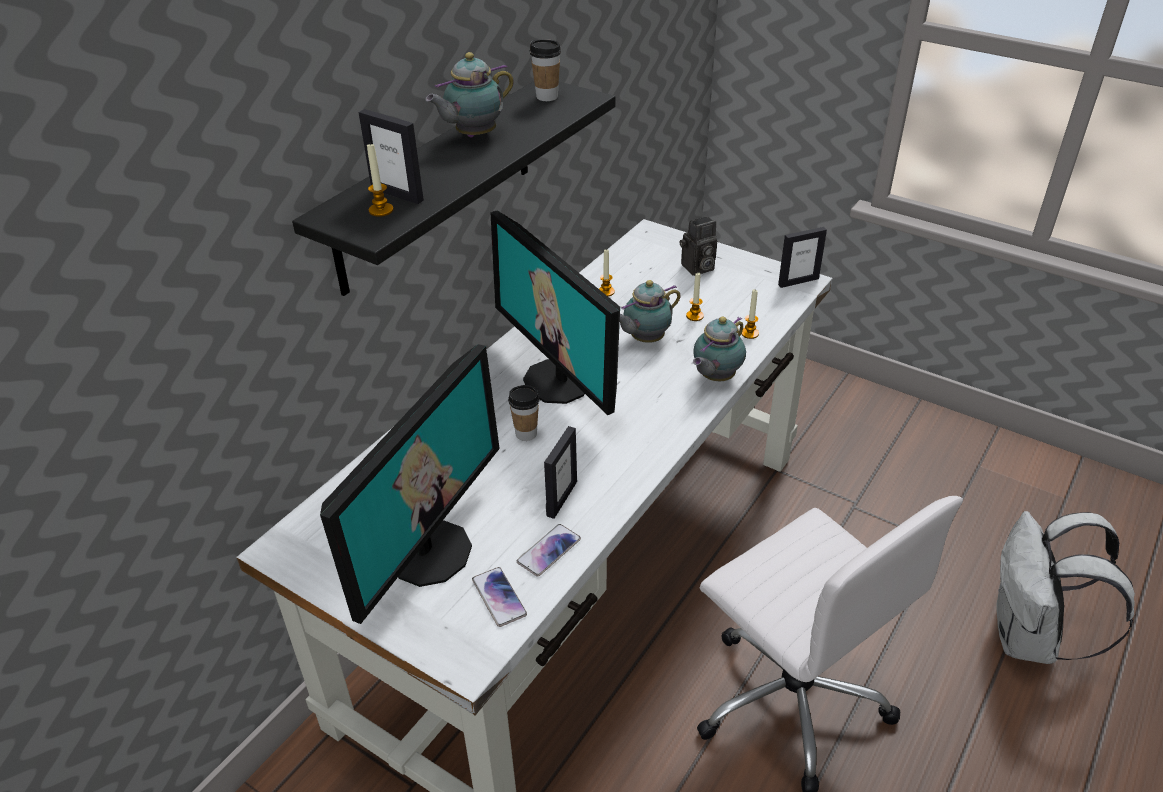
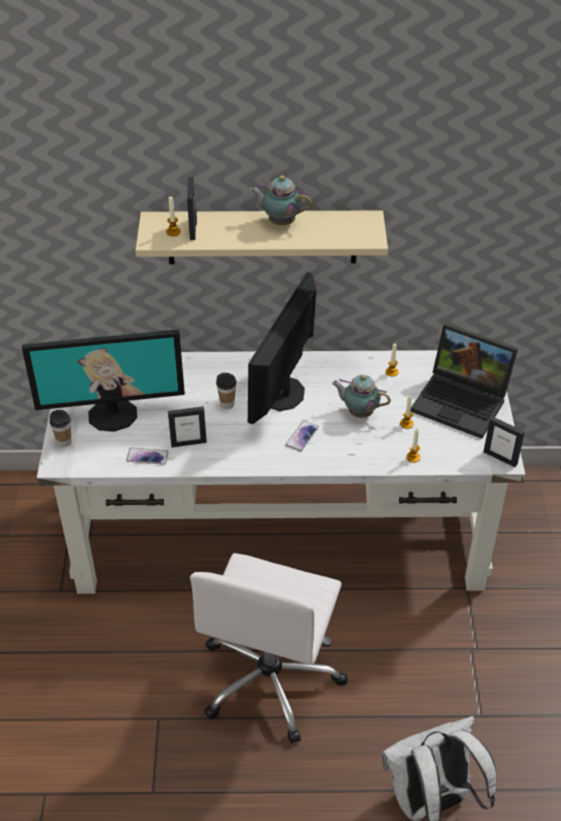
camera: 55 degrees right, 5 degrees up
(436, 185) = (262, 237): black shelf -> beige shelf
(499, 597) = (103, 454): phone -> phone (302, 436)
(547, 97) = (356, 224): cup -> cup (64, 442)
(697, 268) = (463, 402): camera -> laptop
(715, 378) = (350, 460): teapot -> none

